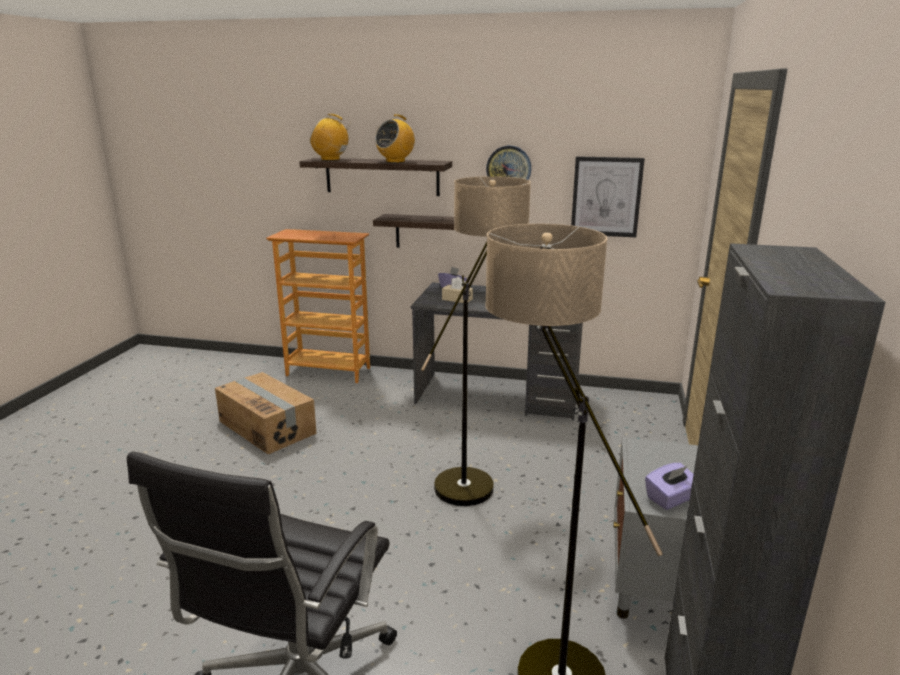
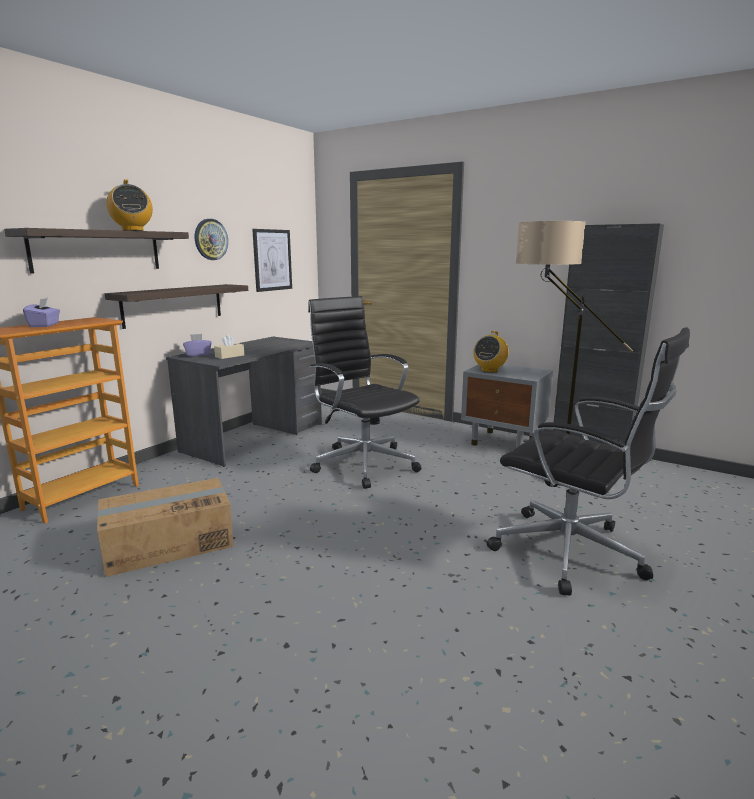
camera: 70 degrees left, 5 degrees down
(330, 159) = (51, 228): radio -> radio (489, 370)
(476, 476) = (363, 463): floor lamp -> black office chair
(671, 498) = (528, 374): purple tissue box -> purple tissue box (45, 325)

